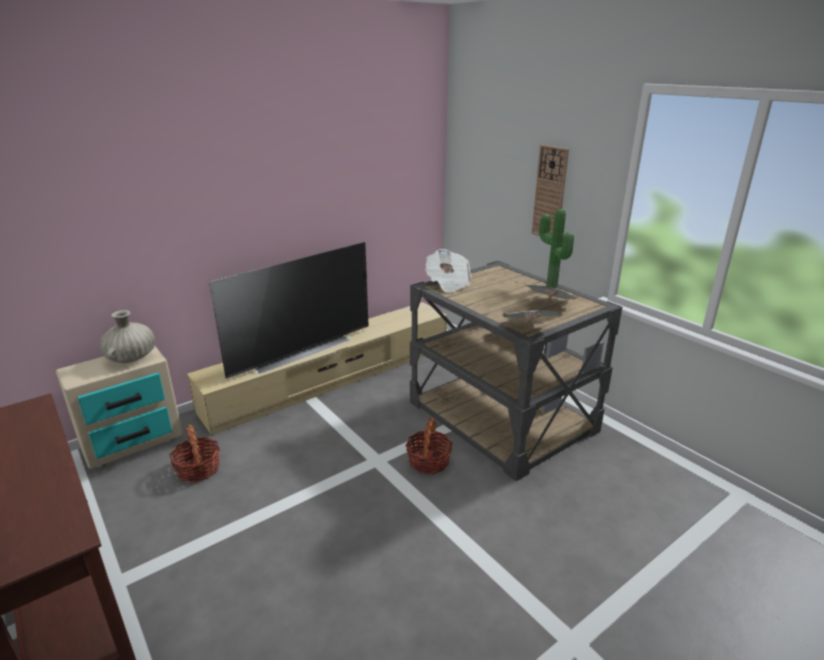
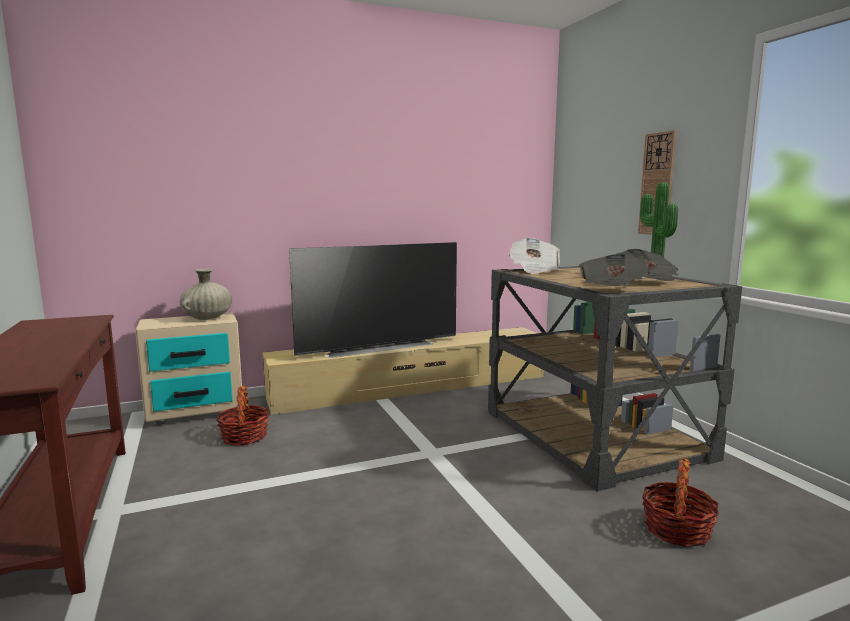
camera: 15 degrees right, 15 degrees down
(429, 461) = (491, 461): basket -> basket (677, 530)

